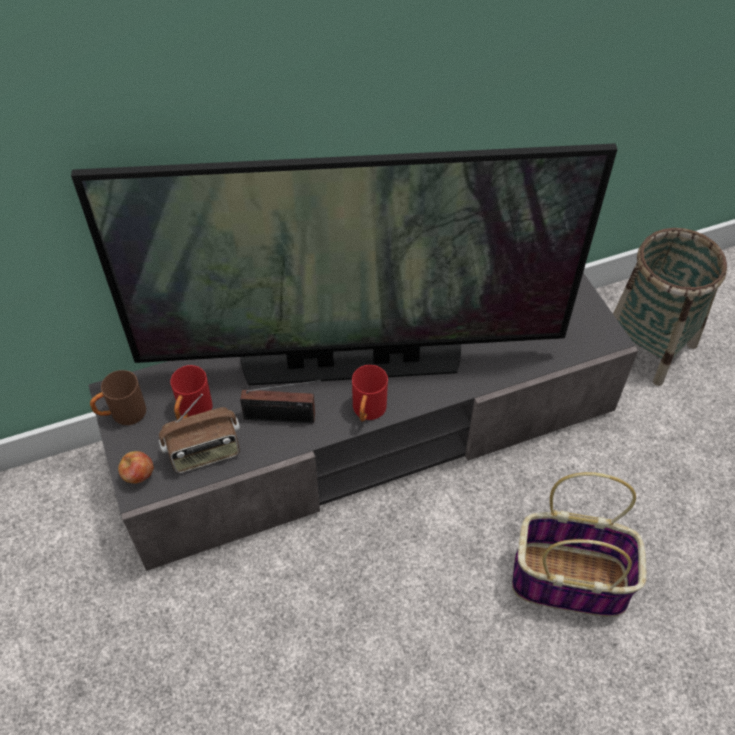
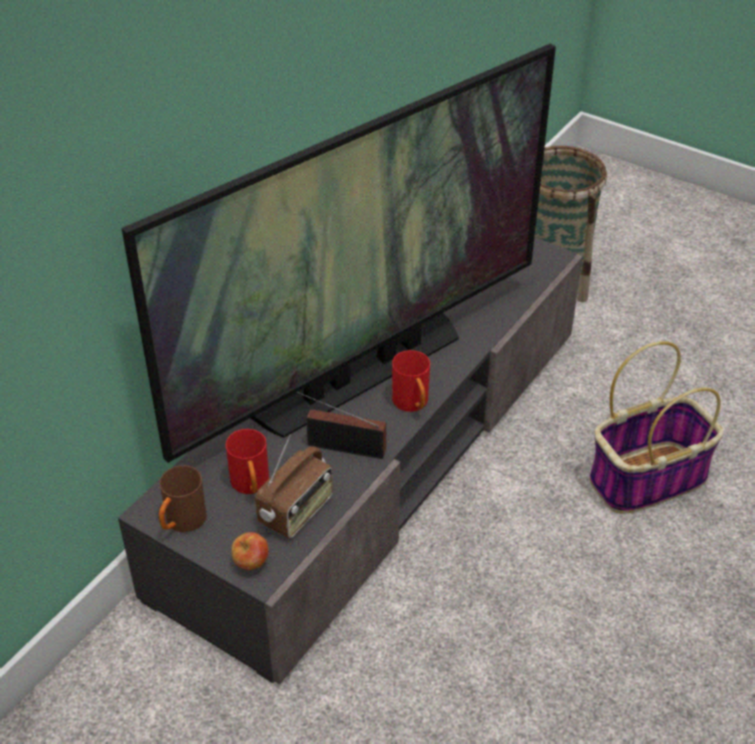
camera: 35 degrees left, 10 degrees down
(283, 417) = (342, 446): radio -> radio turned 135 degrees counterclockwise

